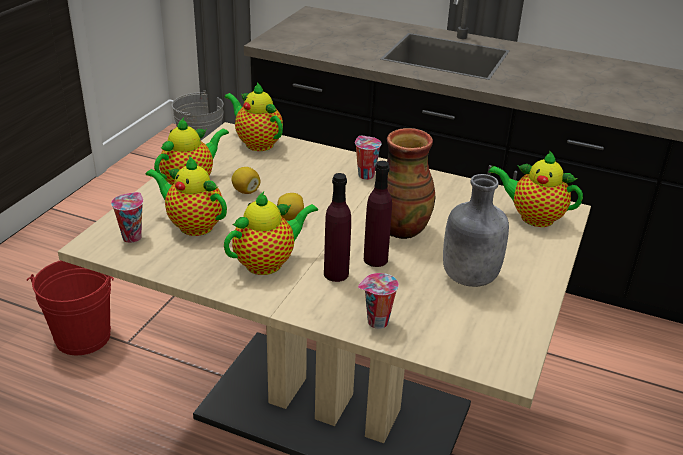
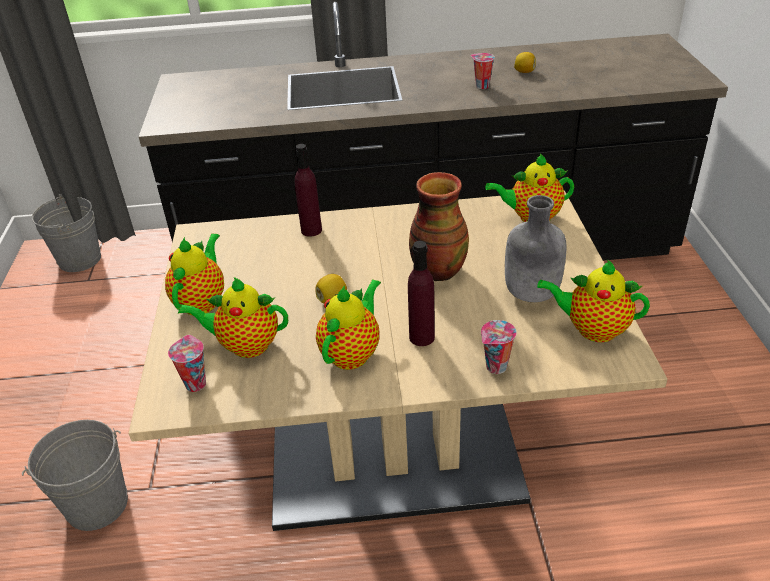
camera: 25 degrees left, 5 degrees up
(82, 337) = (97, 505): red bucket -> grey bucket
(246, 191) = (265, 289): lemon -> lemon (524, 72)
(257, 143) = (230, 235): teapot -> teapot (592, 329)
(365, 175) = (360, 230): cup -> cup (481, 86)
(375, 259) = (442, 309): purple bottle -> purple bottle (311, 230)

